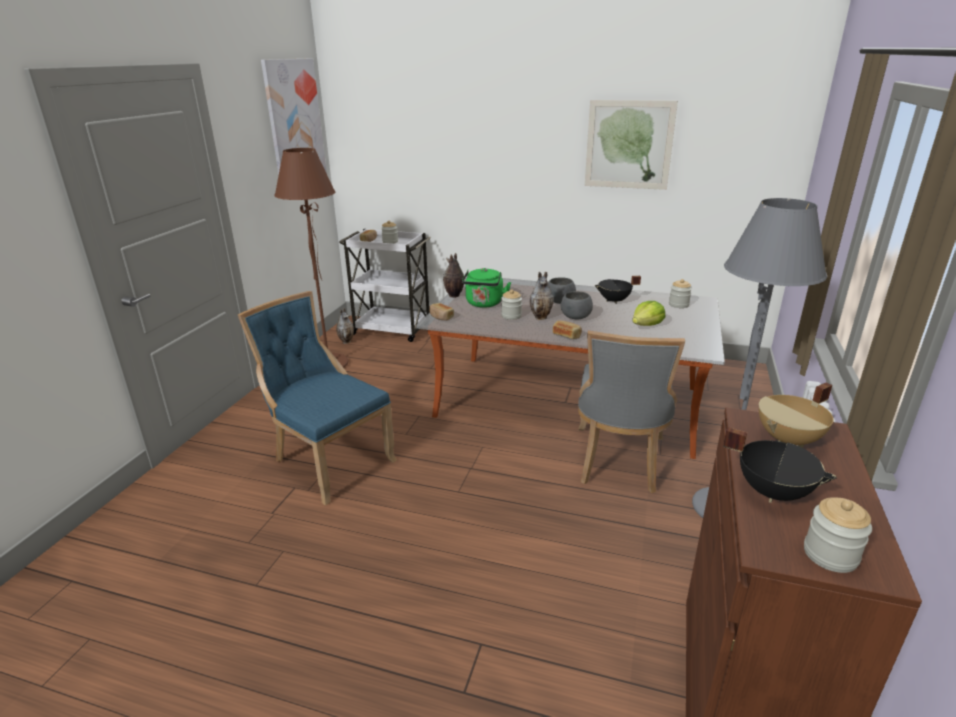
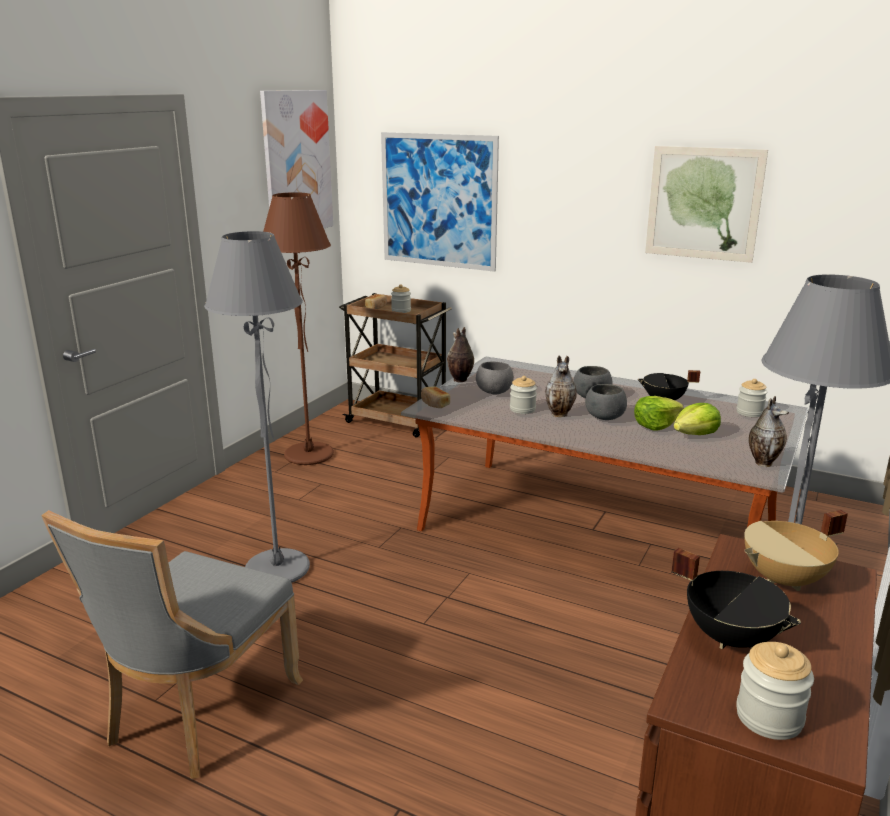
camera: 10 degrees right, 5 degrees down
(329, 461) = (278, 569): blue chair -> grey floor lamp
(346, 341) = (338, 430): vase -> vase (763, 462)
(392, 330) = (398, 421): white cart -> brown cart
(414, 150) = (438, 201): none -> picture
(484, 304) = (494, 392): green kettle -> grey bowl
(566, 335) = (584, 438): bread -> none
(615, 320) = (655, 425): none -> lettuce
(618, 461) = (642, 611): grey chair -> grey chair (197, 713)

